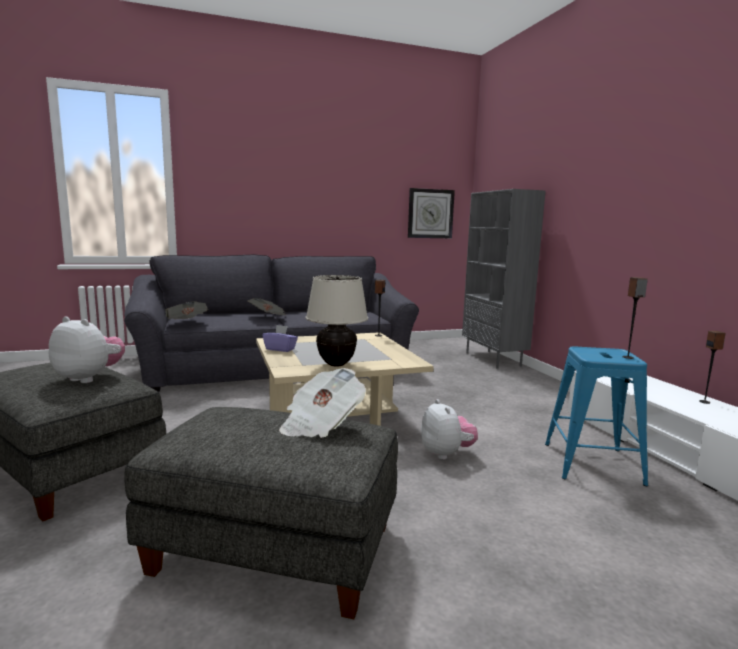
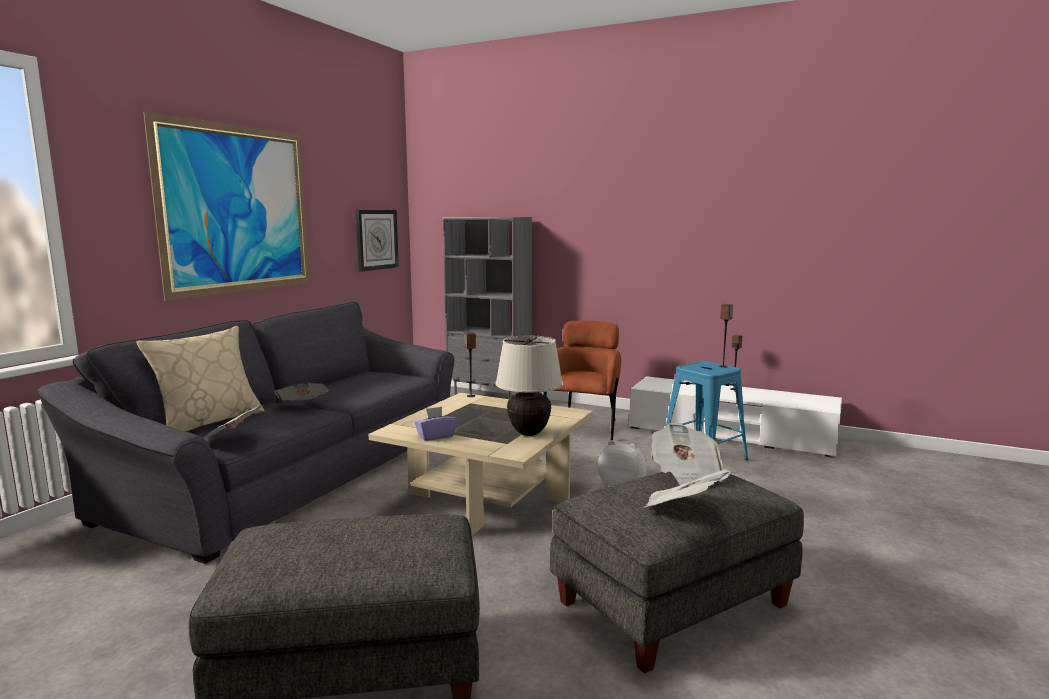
camera: 45 degrees left, 0 degrees up
(89, 378) = (390, 529): plush toy -> none
(209, 314) = (209, 422): none -> beige pillow
(233, 441) = (683, 509): none -> newspaper
(297, 183) = (237, 209): none -> picture
(524, 400) = (583, 427): none -> brown armchair

